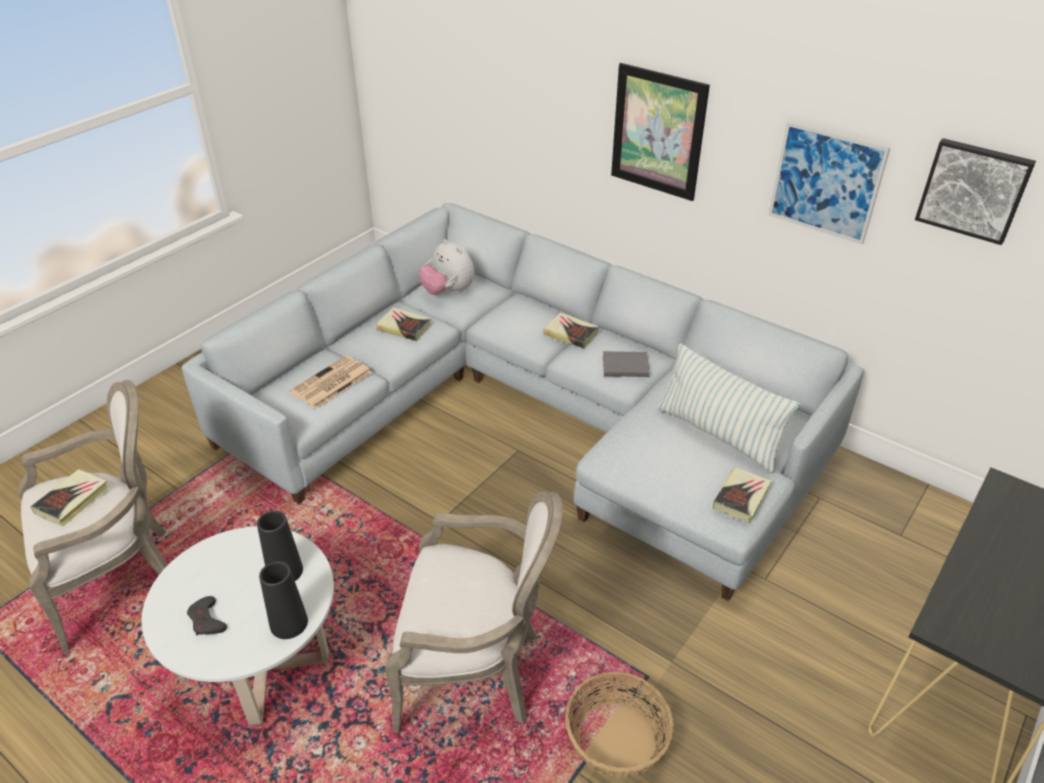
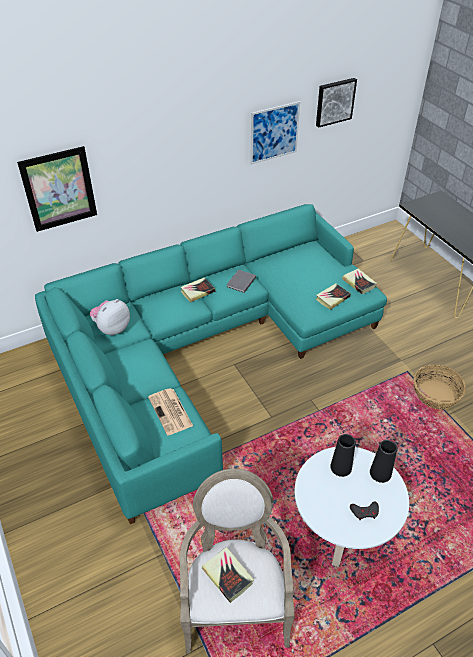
camera: 65 degrees left, 5 degrees up
(404, 327) = (136, 360): book -> book (332, 298)
(448, 292) = (112, 328): plush toy -> plush toy turned 150 degrees clockwise
(476, 672) = (381, 433): armchair -> none
(529, 413) = (206, 348): grey sofa -> turquoise sofa
(658, 132) = (180, 155): picture -> picture (59, 189)
(718, 434) = (314, 272): pillow -> none

